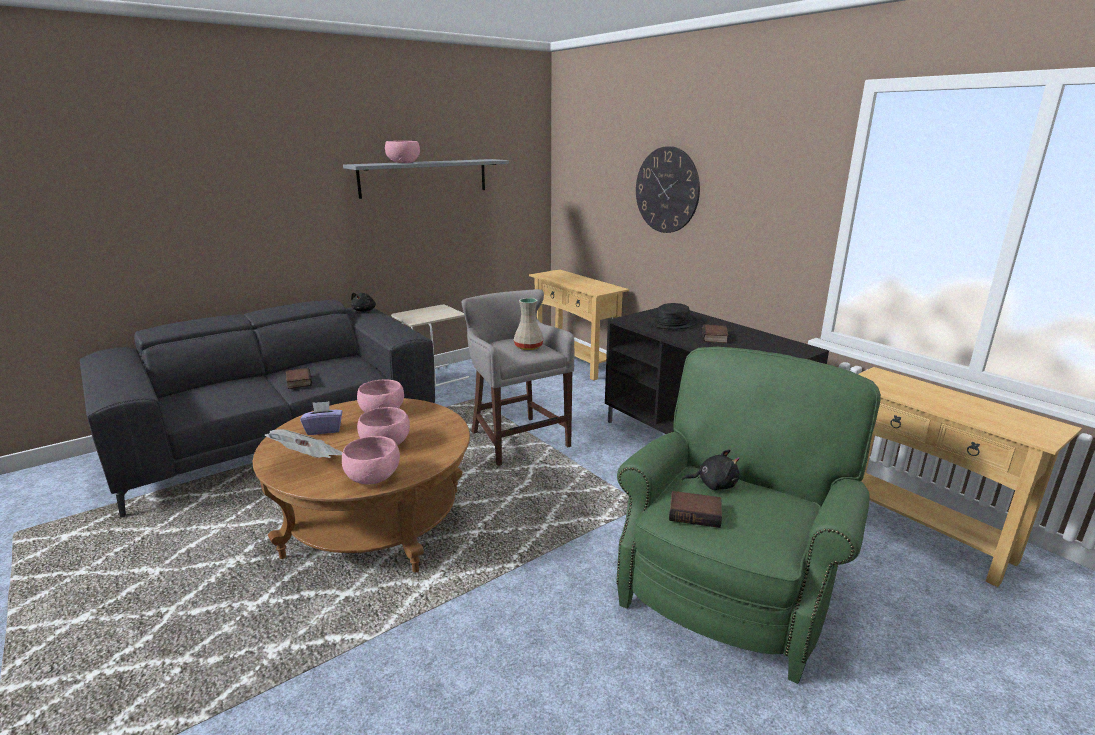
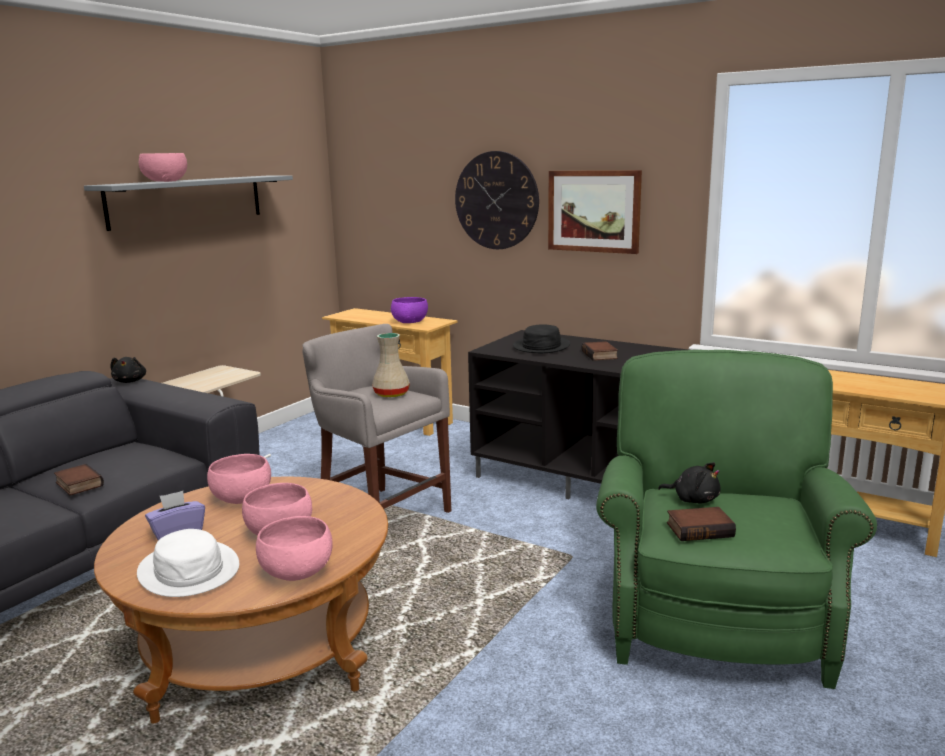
camera: 20 degrees left, 5 degrees down
(309, 460) = (189, 570): newspaper -> white hat
(589, 286) = (409, 322): none -> purple bowl
(714, 484) = (693, 499): black plush toy -> black plush toy turned 45 degrees clockwise
(743, 206) = (594, 211): none -> picture

